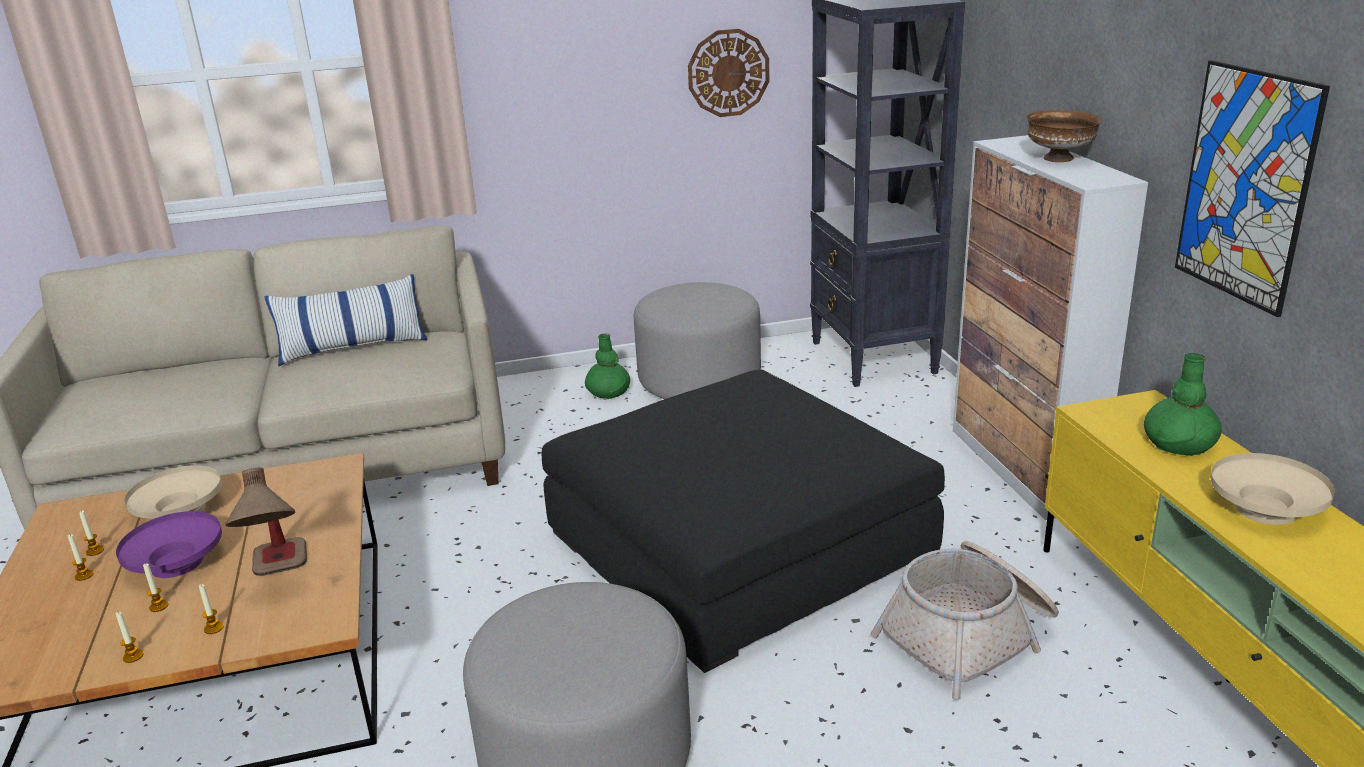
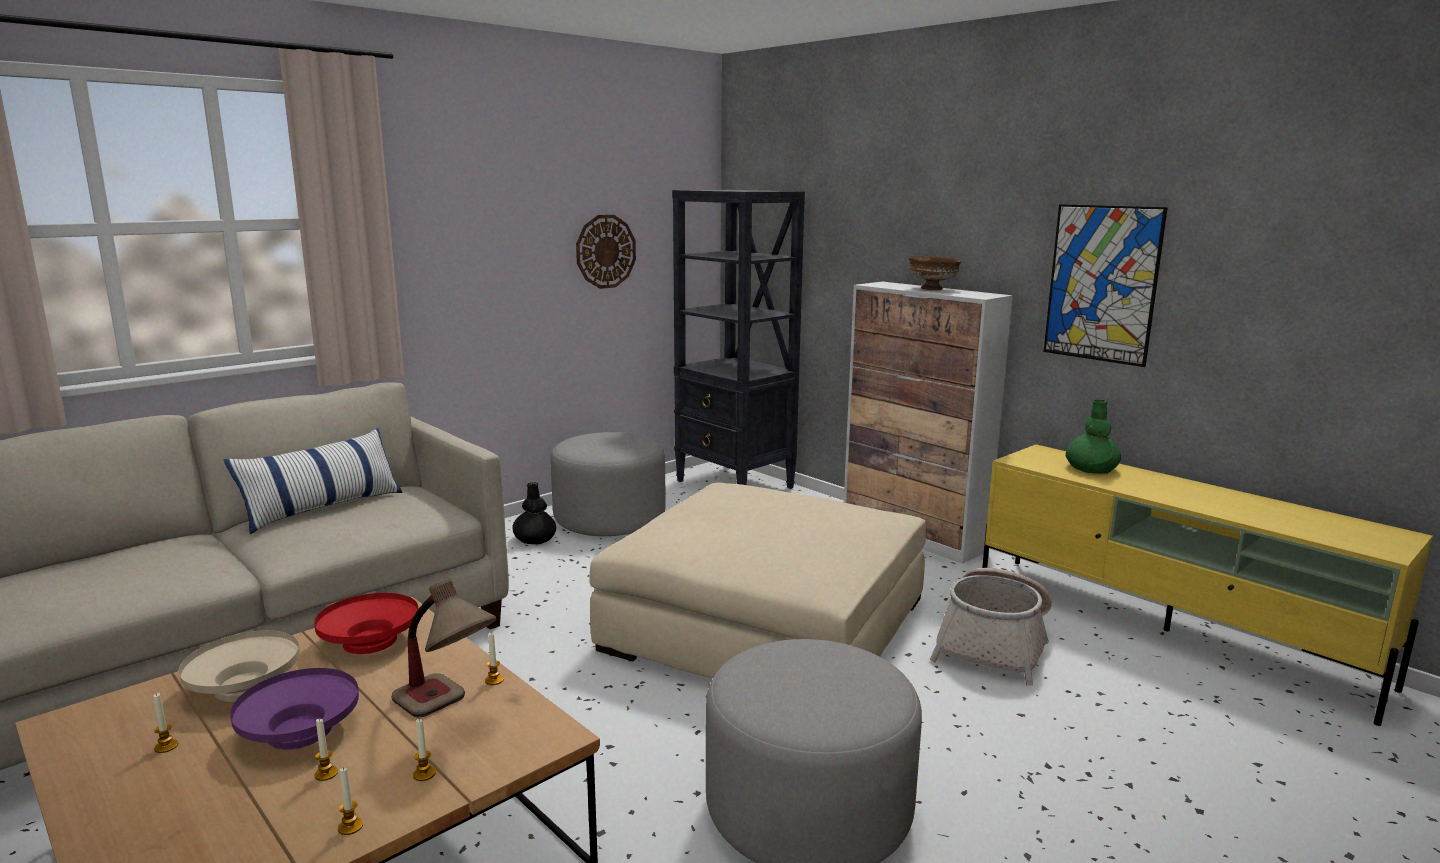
camera: 30 degrees left, 10 degrees down
(84, 575) = (180, 772): candle -> candle (494, 680)
(292, 491) = (370, 641): none -> red bowl
(608, 391) = (535, 539): green vase -> black vase
(738, 544) = (765, 624): black ottoman -> beige ottoman
(1264, 509) = (1185, 492): beige bowl -> none

